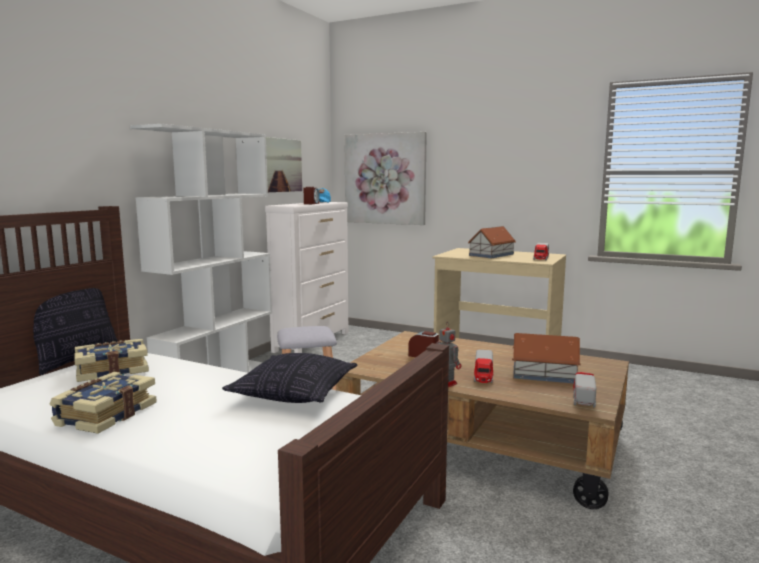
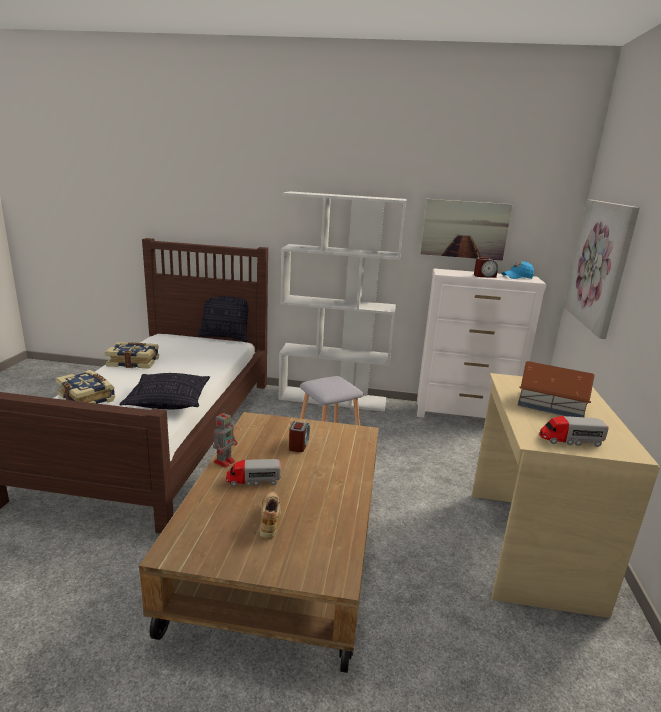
camera: 70 degrees right, 10 degrees up
(112, 370) = (203, 348): book -> book (88, 398)
(545, 374) = (270, 520): toy house -> beige shoe
(583, 397) = (201, 546): toy truck -> none

